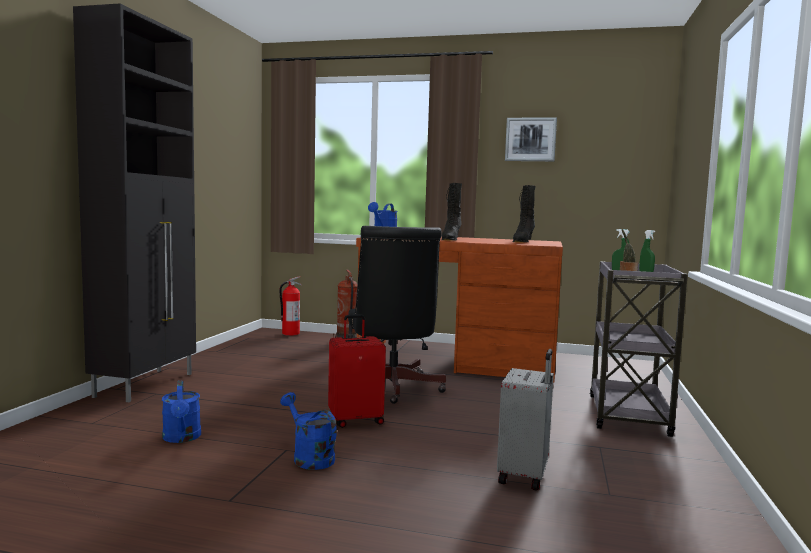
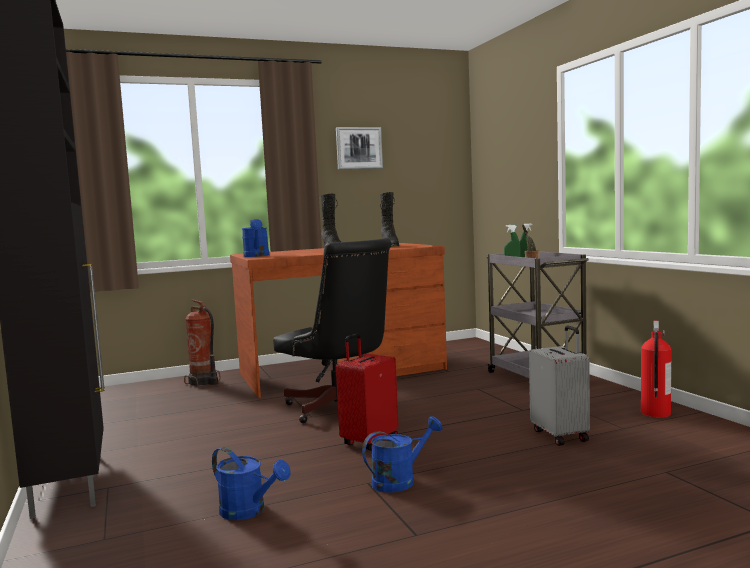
camera: 35 degrees left, 0 degrees up
(290, 333) = (118, 389): fire extinguisher -> fire extinguisher (655, 413)
(309, 457) = (400, 480): blue watering can -> blue watering can turned 135 degrees clockwise

